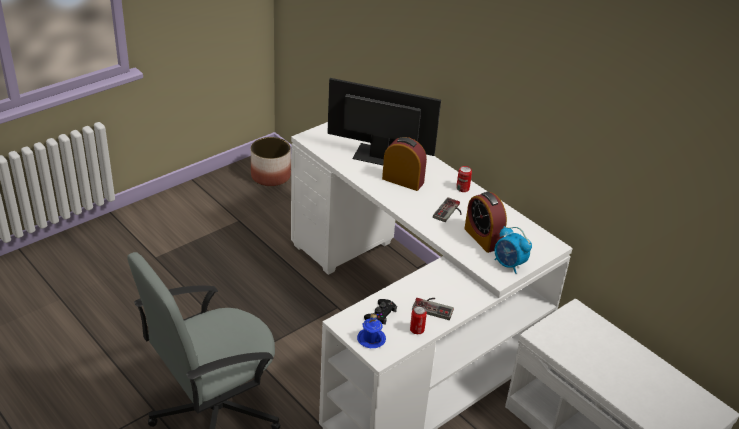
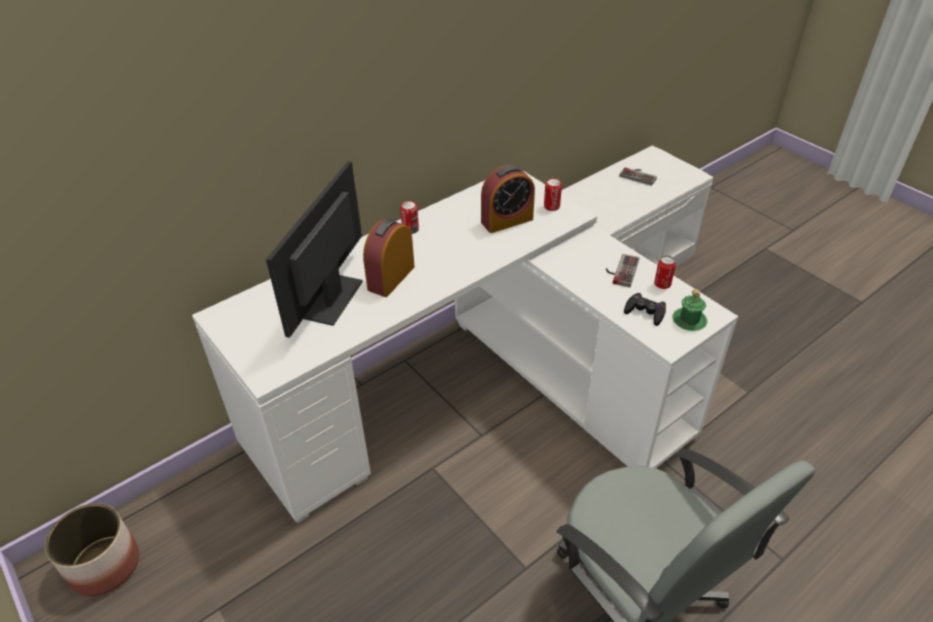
camera: 85 degrees left, 5 degrees up
(371, 339) = (689, 320): blue mug -> green mug
(450, 212) = (459, 242): game controller -> game controller (639, 175)
(509, 264) = (551, 206): alarm clock -> can

